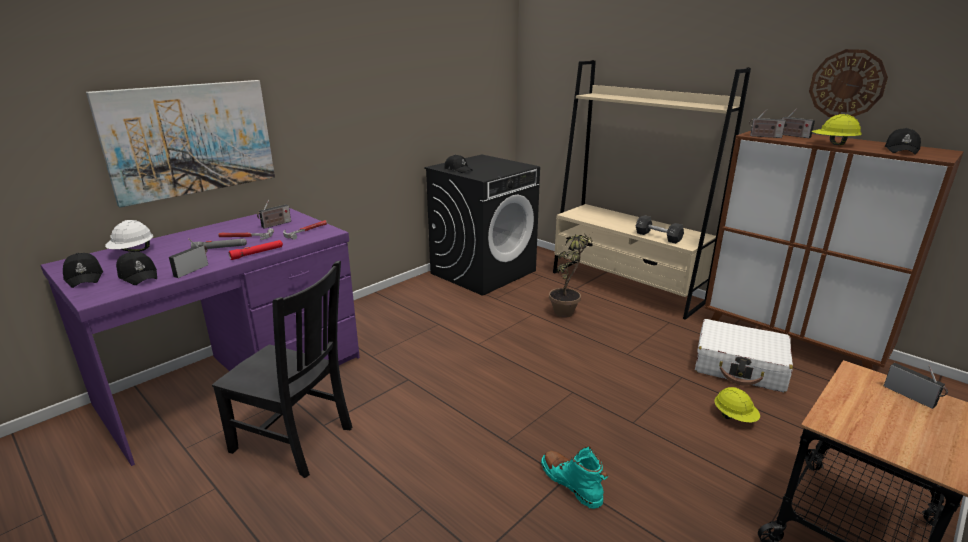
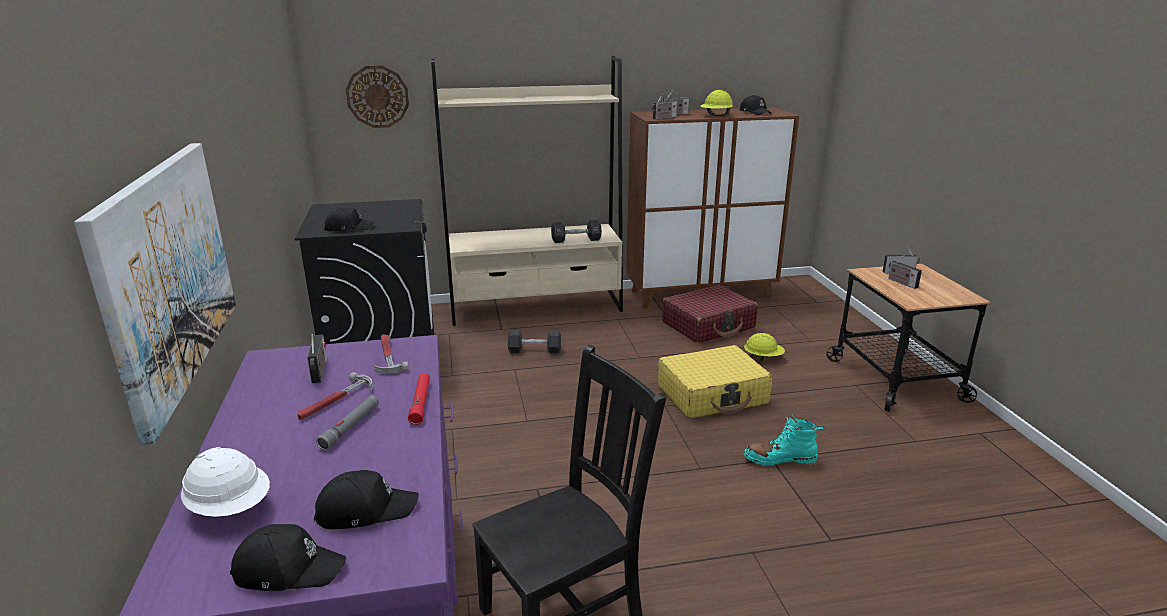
camera: 55 degrees left, 0 degrees up
(192, 270) = (412, 460): radio -> radio (901, 282)
(568, 310) = (534, 350): potted plant -> black dumbbell
(623, 410) = (712, 395): none -> yellow suitcase
(740, 366) = (708, 325): white suitcase -> red suitcase
(847, 84) = (692, 64): wall clock -> wall clock (377, 97)

